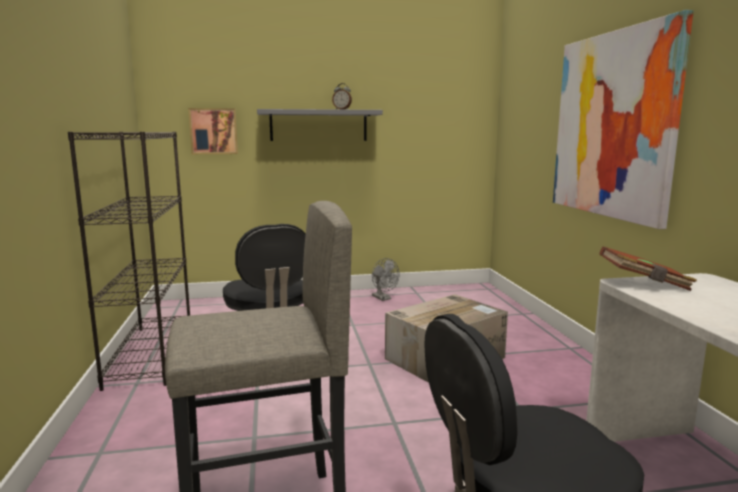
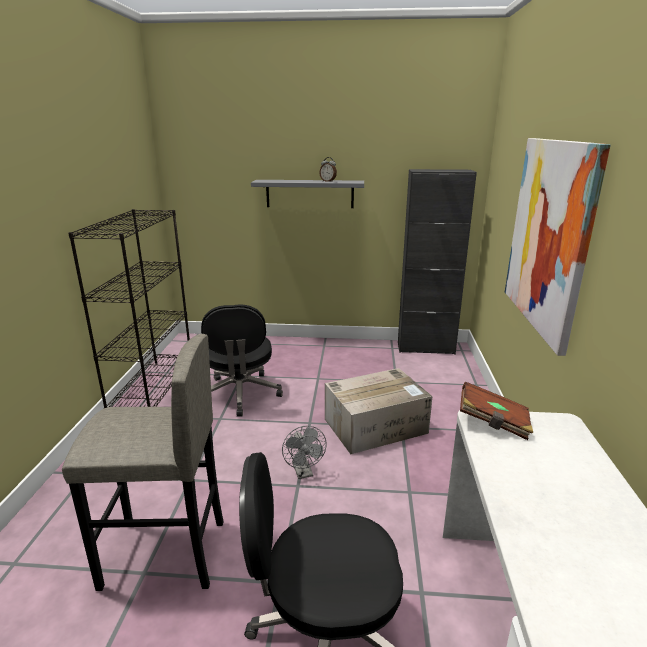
camera: 15 degrees right, 10 degrees up
(214, 131) = (219, 198): picture -> none
(383, 298) = (359, 351): grey fan -> grey fan (304, 472)
(451, 290) = (425, 348): none -> black cabinet

